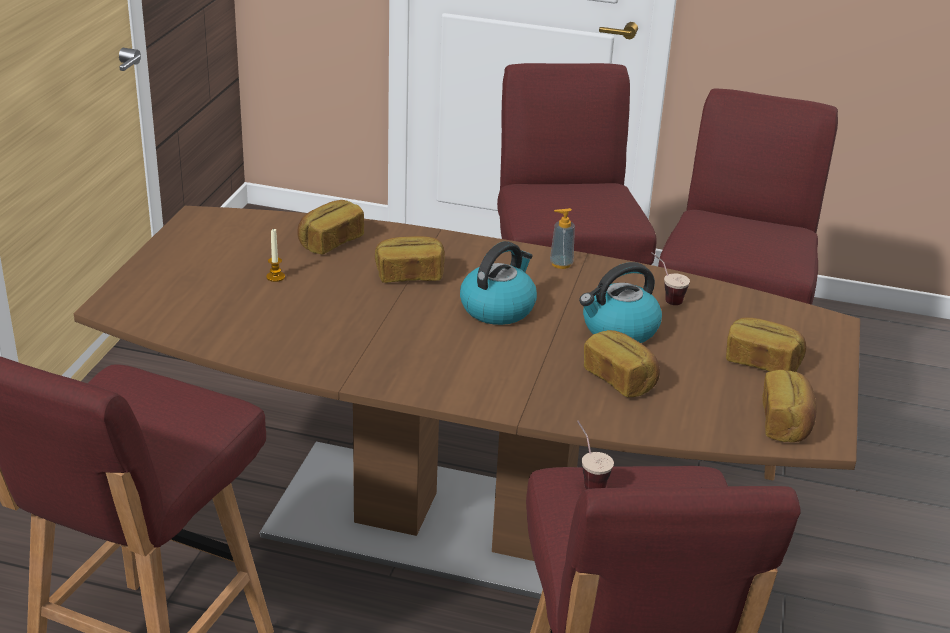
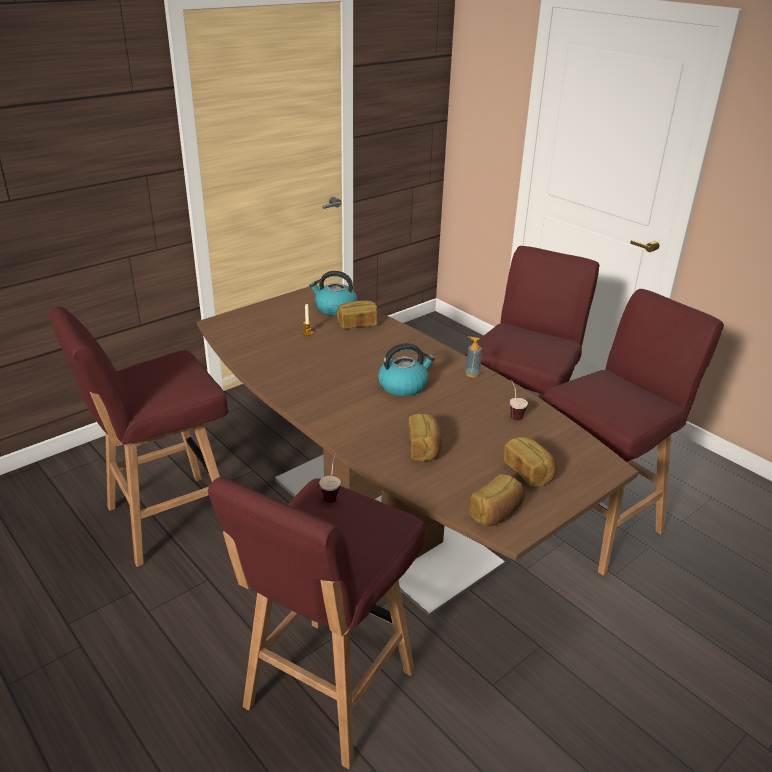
camera: 35 degrees right, 0 degrees up
(409, 275) = (377, 353): bread -> none
(619, 330) = (460, 421): kettle -> kettle (335, 308)

